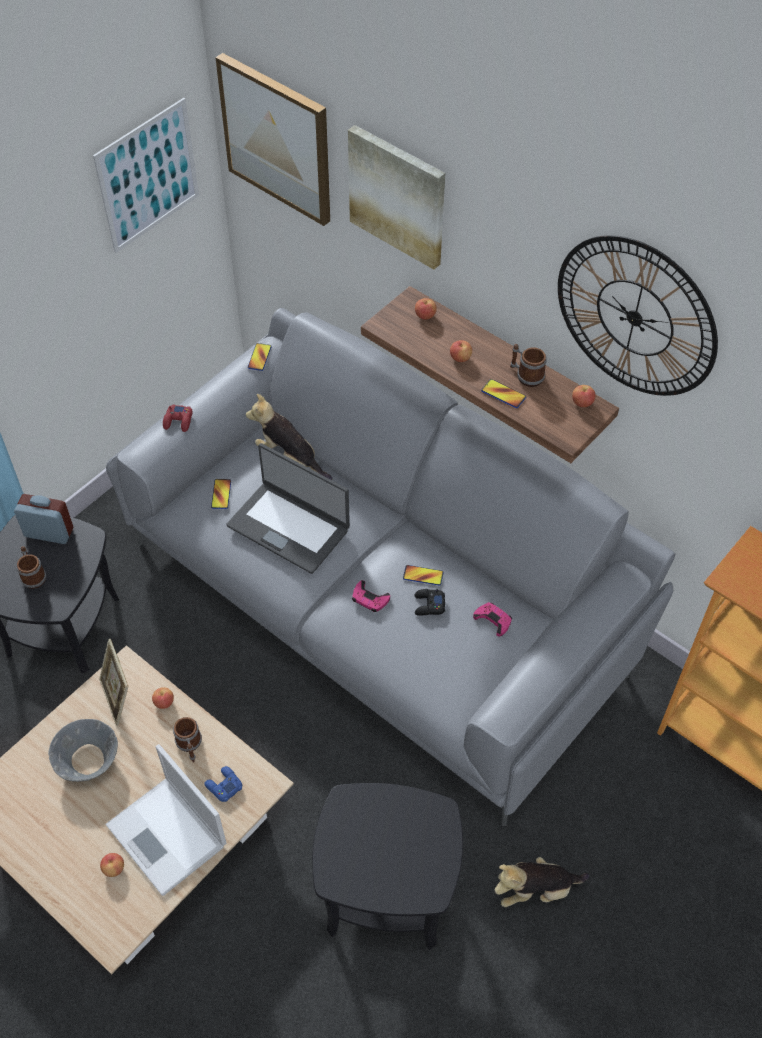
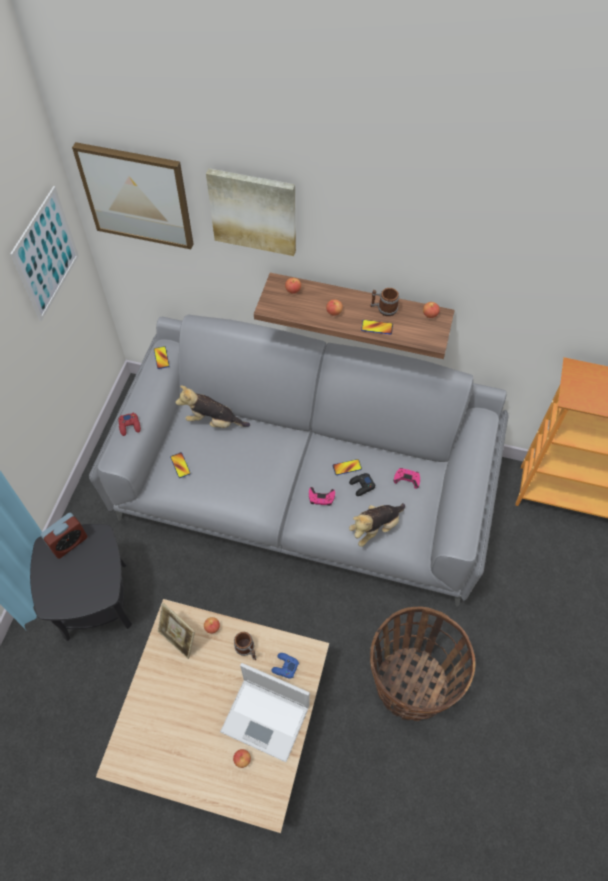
camera: 25 degrees left, 5 degrees up
(33, 575) = (75, 579): mug -> none
(49, 532) = (69, 543): alarm clock -> alarm clock turned 150 degrees clockwise
(87, 761) = (181, 693): grey bowl -> none
(289, 527) = (240, 469): laptop -> none
(386, 893) = (410, 684): black side table -> basket
(535, 890) = (497, 638): plush toy -> plush toy (375, 528)
(635, 317) = (465, 245): wall clock -> none

